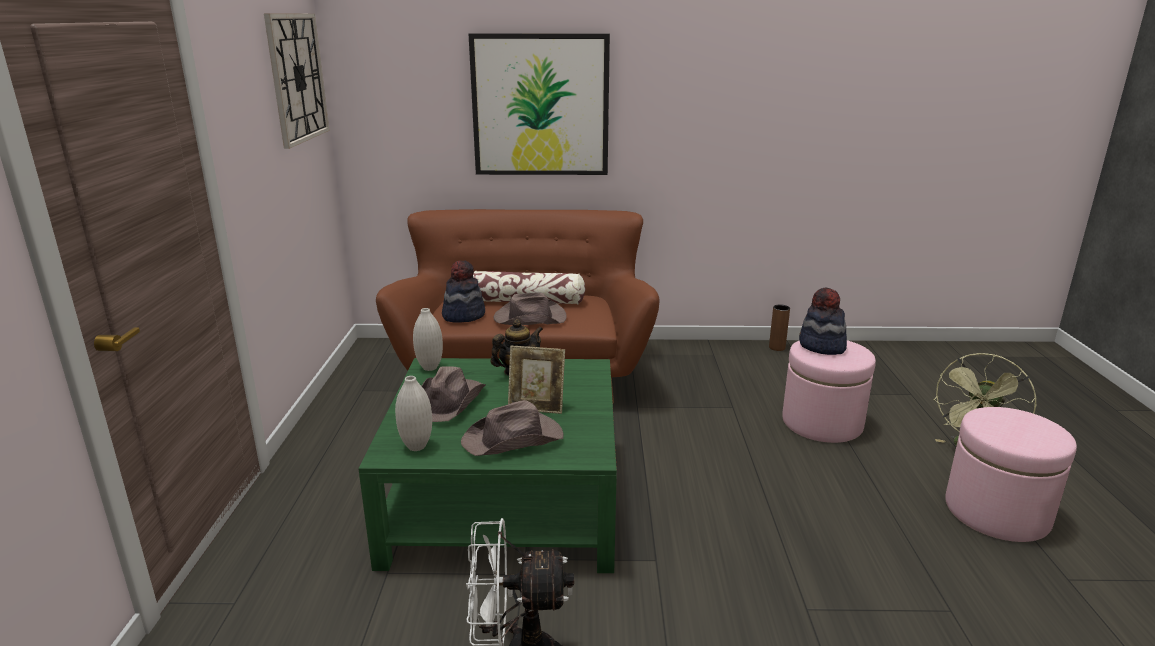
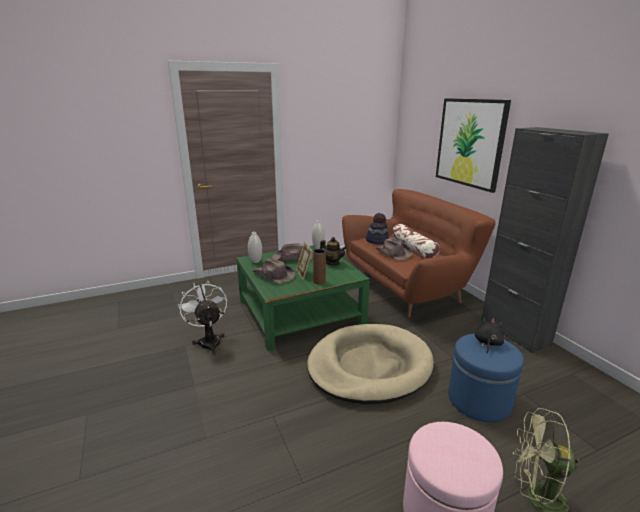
camera: 65 degrees right, 0 degrees up
(297, 78) = (365, 116): wall clock -> none
(702, 351) = (514, 332): none -> black cabinet
(719, 476) = (369, 366): none -> beige dog bed
(777, 347) = (571, 363): brown vase -> brown vase (319, 281)
(821, 346) = (487, 343): hat -> black plush toy
(822, 423) = (479, 400): pink ottoman -> blue ottoman

